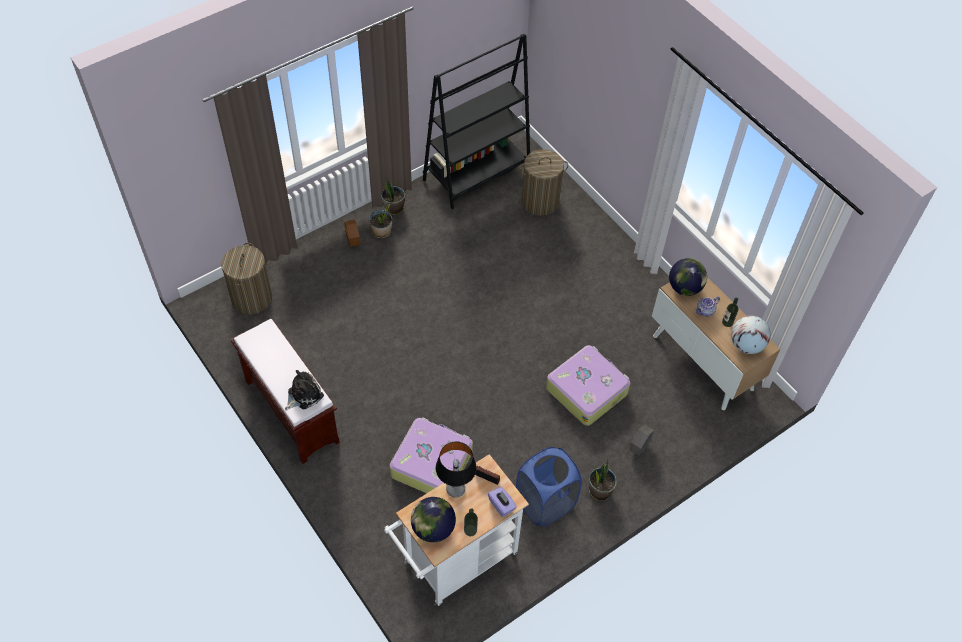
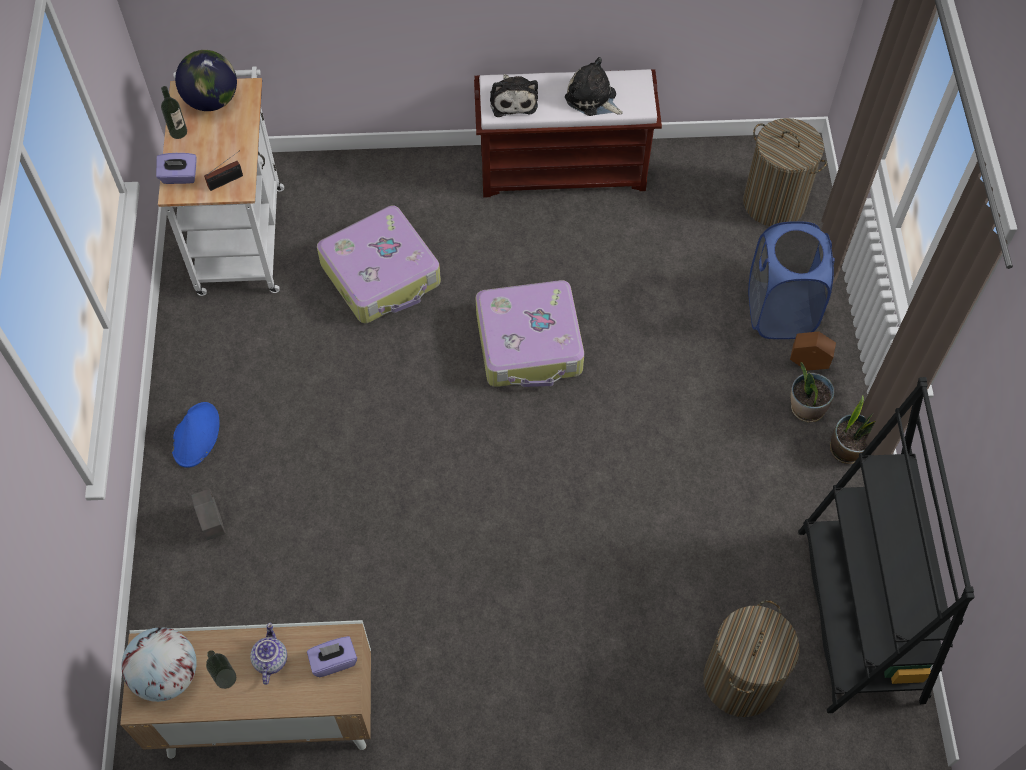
camera: 125 degrees right, 5 degrees up
(277, 355) = (592, 99): none -> plush toy
(455, 489) = (239, 144): table lamp -> none
(545, 503) = (232, 364): blue laundry basket -> blue laundry basket (779, 311)
(587, 390) = (346, 516): suitcase -> suitcase (530, 344)
(599, 490) = (196, 435): potted plant -> blue hat
(685, 288) = (334, 661): globe -> purple tissue box

